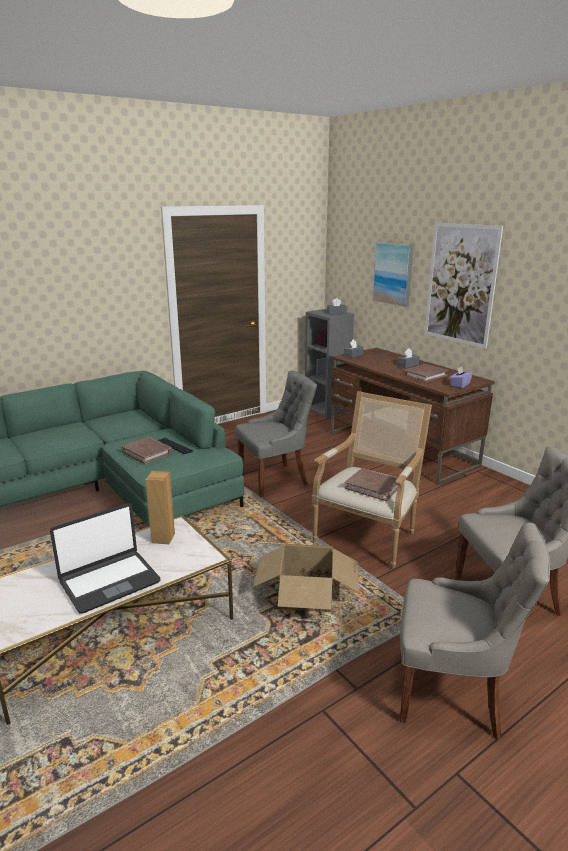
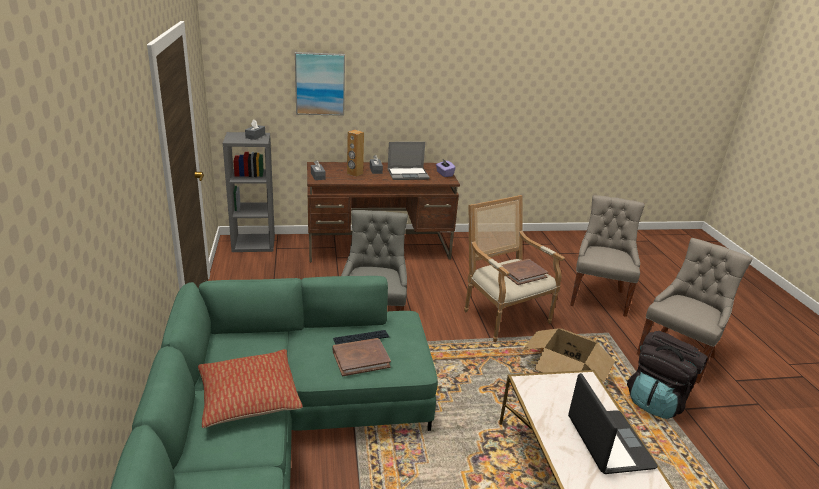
camera: 65 degrees left, 5 degrees up
(80, 434) = (249, 398): none -> pillow
(163, 538) = (546, 395): brown speaker -> brown speaker (354, 174)
(317, 679) = (657, 400): none -> black backpack
(425, 375) = (408, 174): brown book -> laptop
(461, 284) = (404, 87): picture -> none

